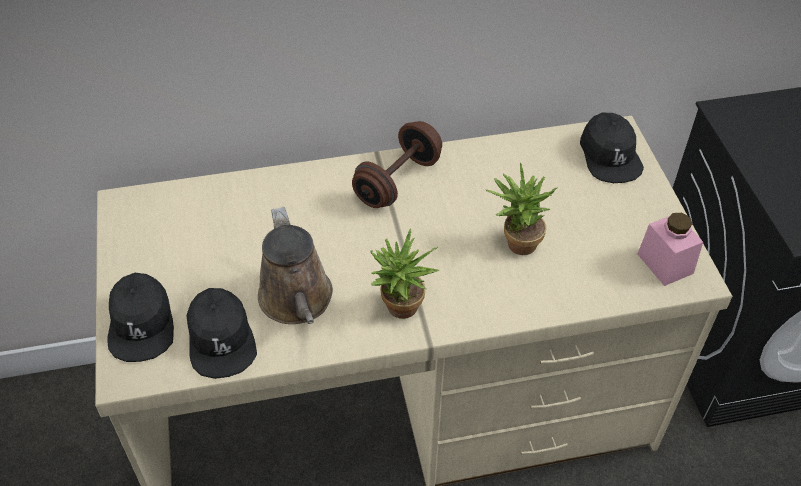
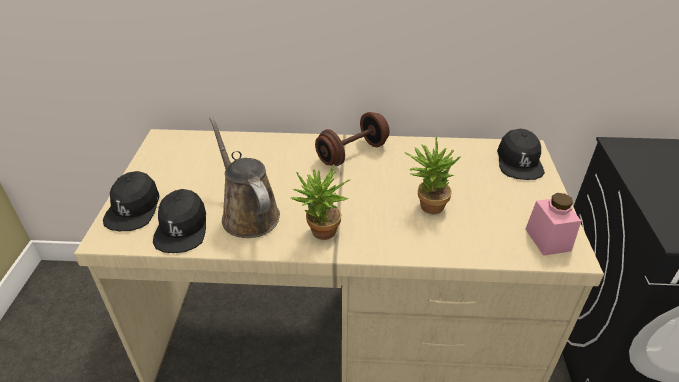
camera: 15 degrees right, 10 degrees down
(297, 301) = (248, 214): brown watering can -> brown watering can turned 150 degrees clockwise

